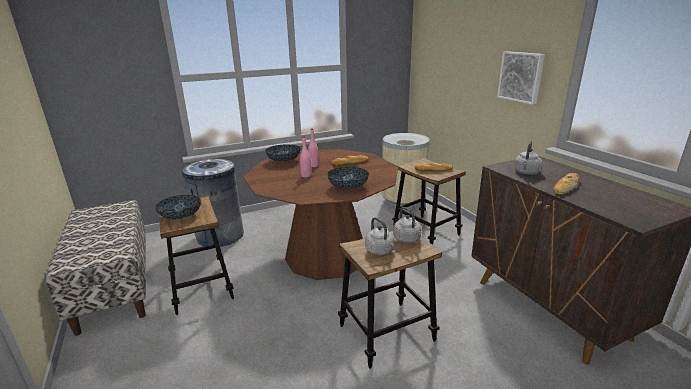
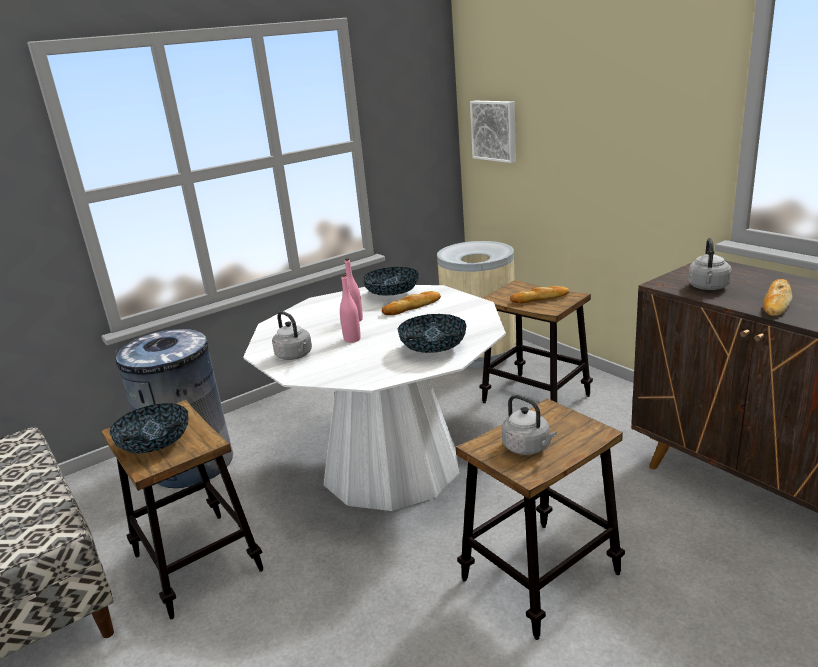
camera: 10 degrees left, 0 degrees up
(283, 161) = (298, 318): bowl -> bowl (392, 294)
(326, 255) = (391, 466): brown dining table -> white dining table
(408, 239) = (561, 421): grey kettle -> grey kettle (295, 356)
(521, 77) = (660, 137): picture -> picture (495, 130)

